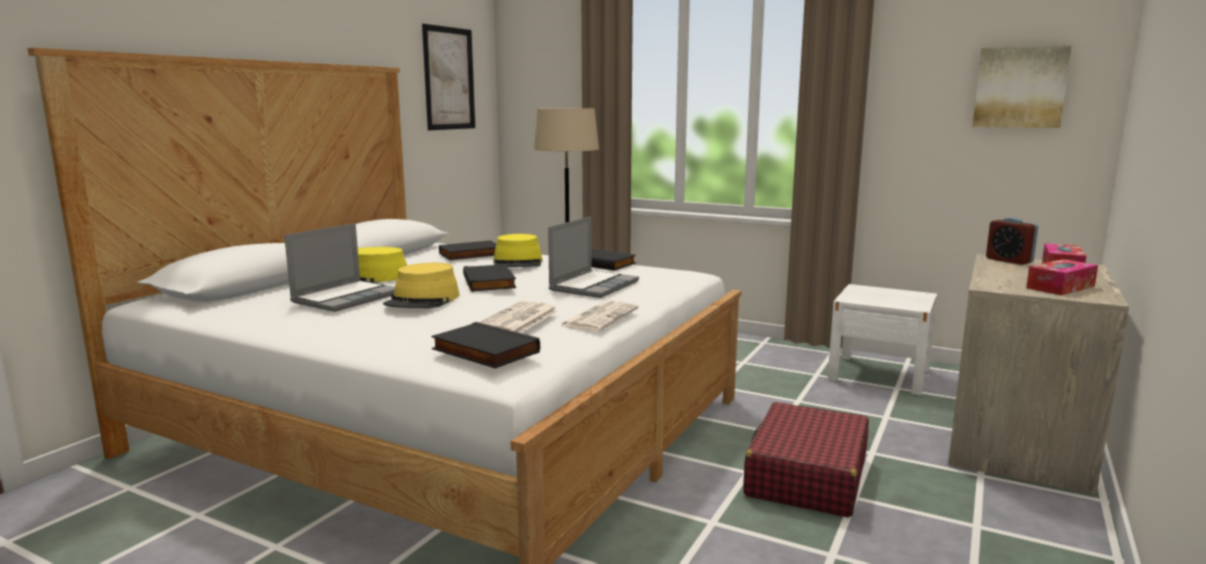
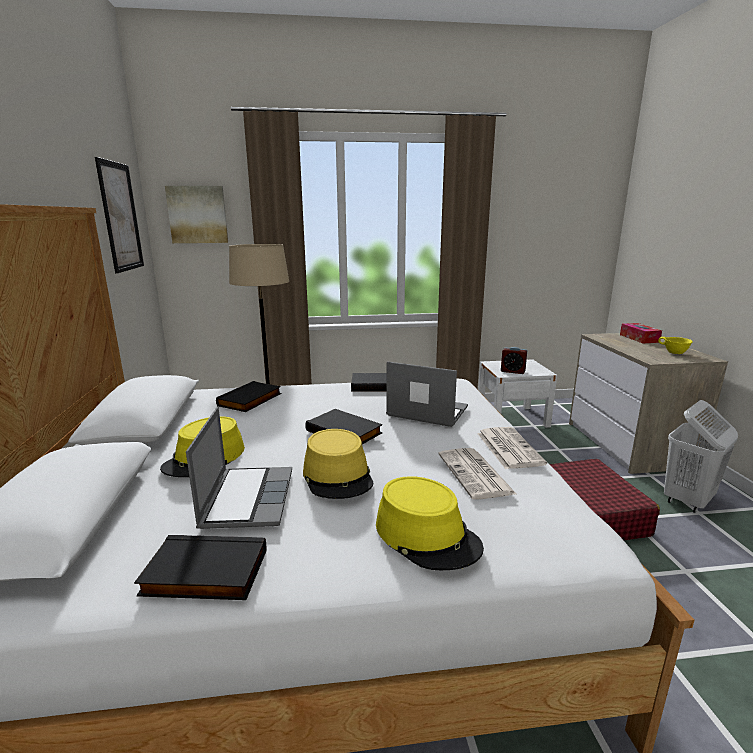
camera: 35 degrees left, 5 degrees up
(483, 351) = (541, 529): black book -> black book (204, 574)
(518, 263) = (313, 401): yellow hat -> yellow hat (427, 535)
(593, 286) = (425, 412): laptop -> laptop turned 60 degrees counterclockwise
(986, 511) = (687, 500): none -> white laundry basket
(1009, 260) = (606, 337): alarm clock -> alarm clock (512, 371)
(1020, 87) = (570, 224): picture -> picture (198, 214)
(1060, 287) = (674, 353): tissue box -> yellow bowl

